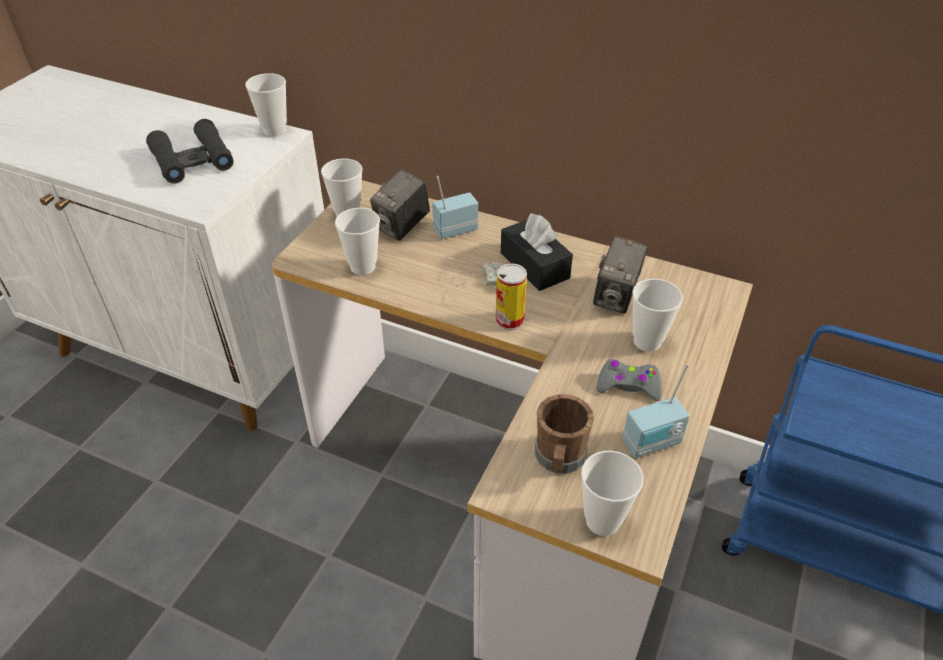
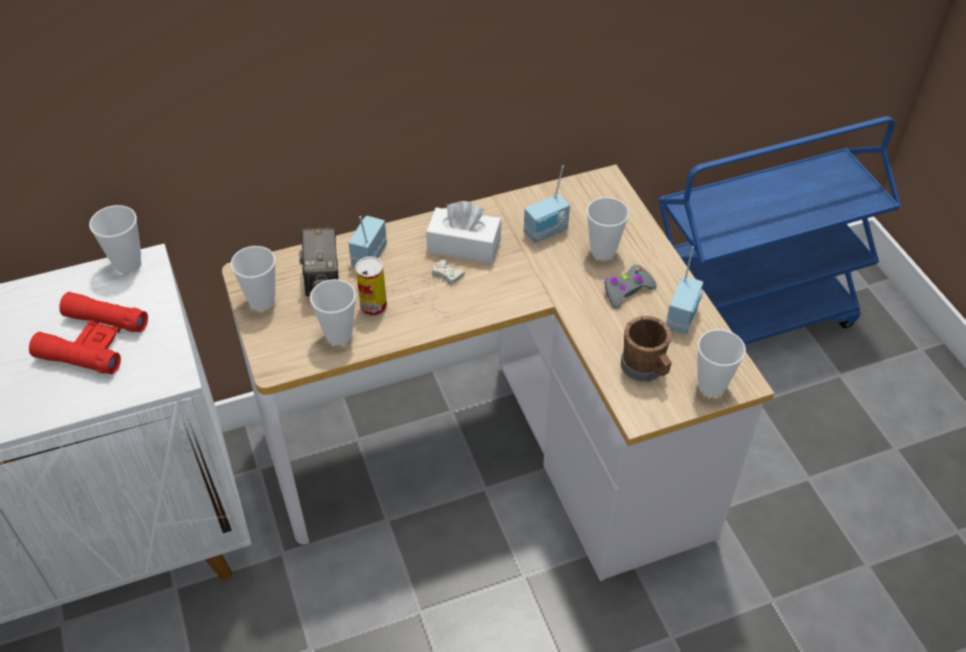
camera: 45 degrees left, 5 degrees up
(192, 160) = (93, 341): black binoculars -> red binoculars
(509, 320) = (500, 299): can -> can (373, 306)
(534, 265) = (464, 245): black tissue box -> white tissue box
(616, 297) = (546, 232): camera -> radio

